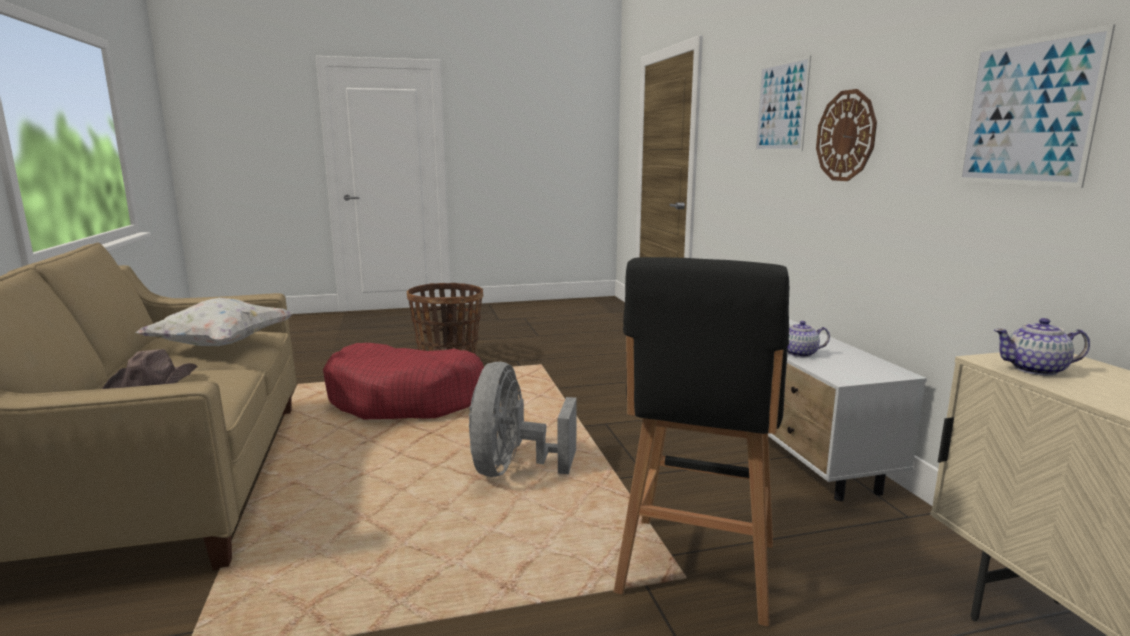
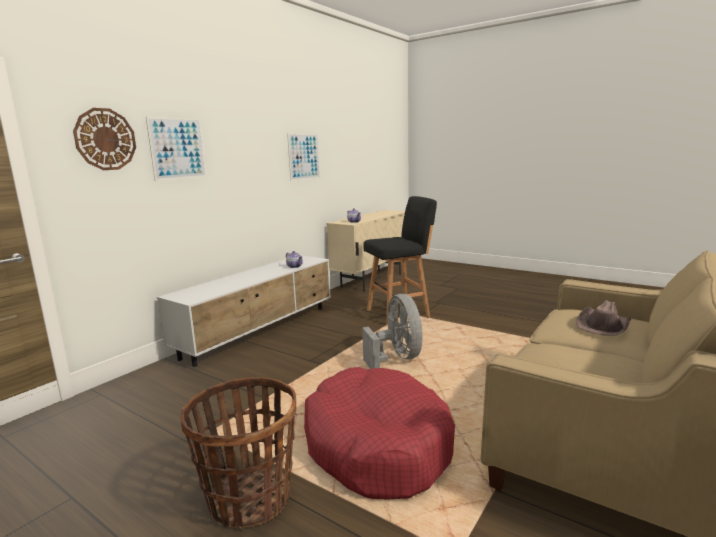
camera: 130 degrees left, 0 degrees up
(221, 345) = (561, 355): white pillow -> none
(513, 469) = (397, 358): grey fan -> grey fan turned 75 degrees counterclockwise
(846, 136) = (236, 166): wall clock -> wall clock (105, 139)

